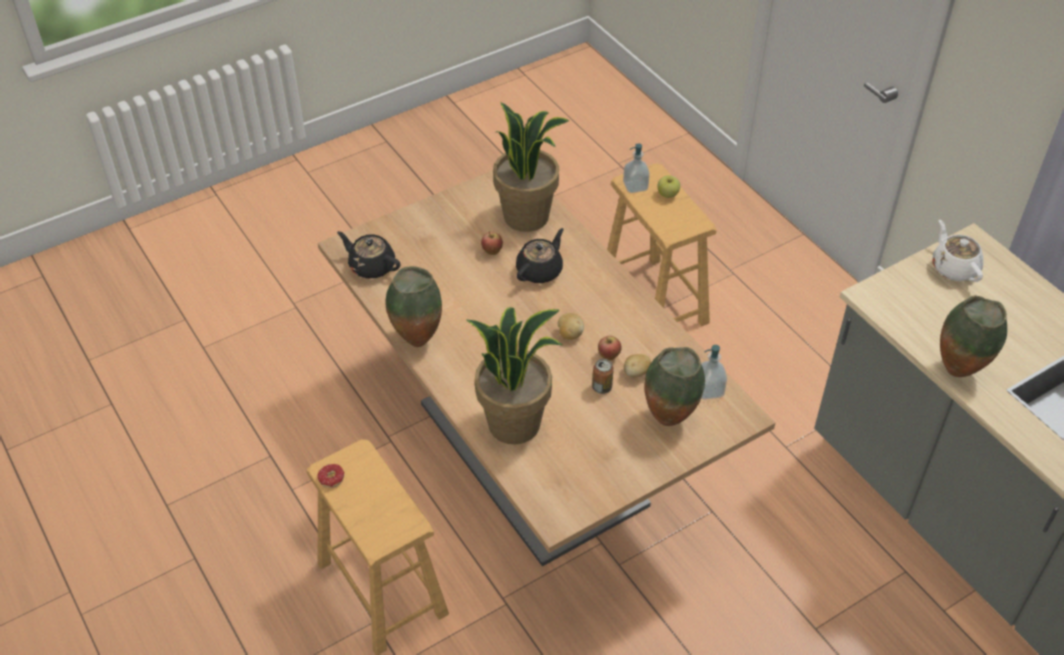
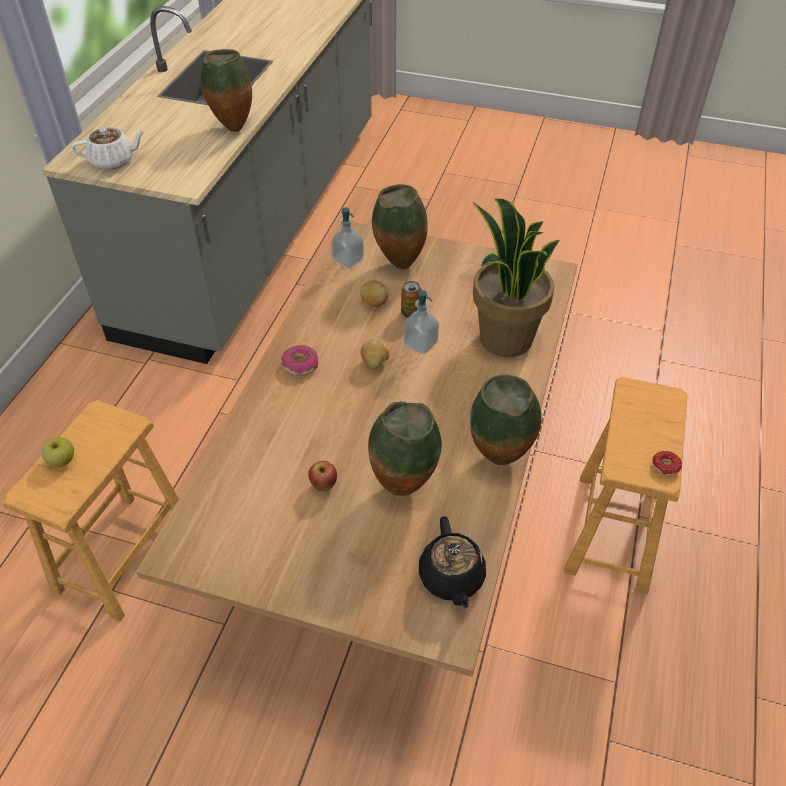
camera: 130 degrees left, 0 degrees up
(451, 284) = (403, 486): none -> vase
(527, 216) = (239, 493): potted plant -> none
(540, 270) = (314, 430): black teapot -> none
(608, 356) = (374, 326): apple -> none
(609, 296) = (300, 365): none -> donut
(635, 186) = (66, 494): soap dispenser -> soap dispenser (420, 343)
(954, 268) = (113, 161): white teapot -> white teapot turned 135 degrees counterclockwise

